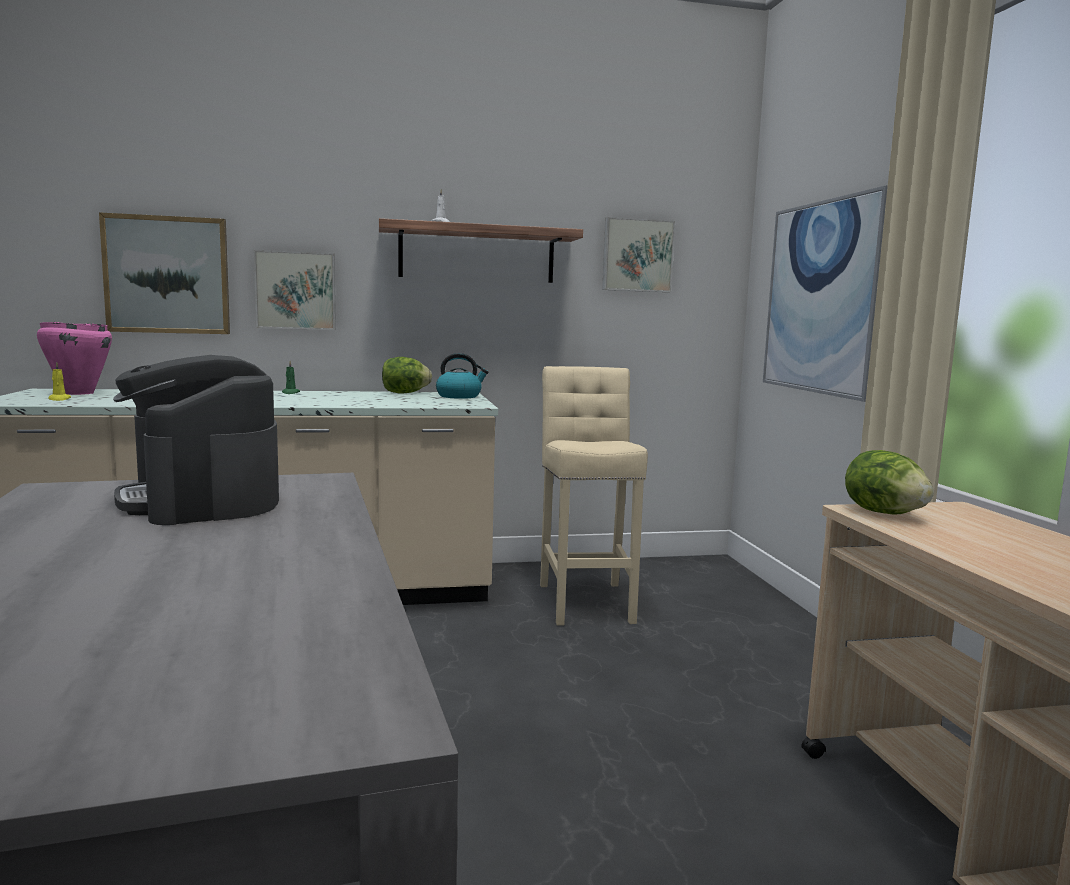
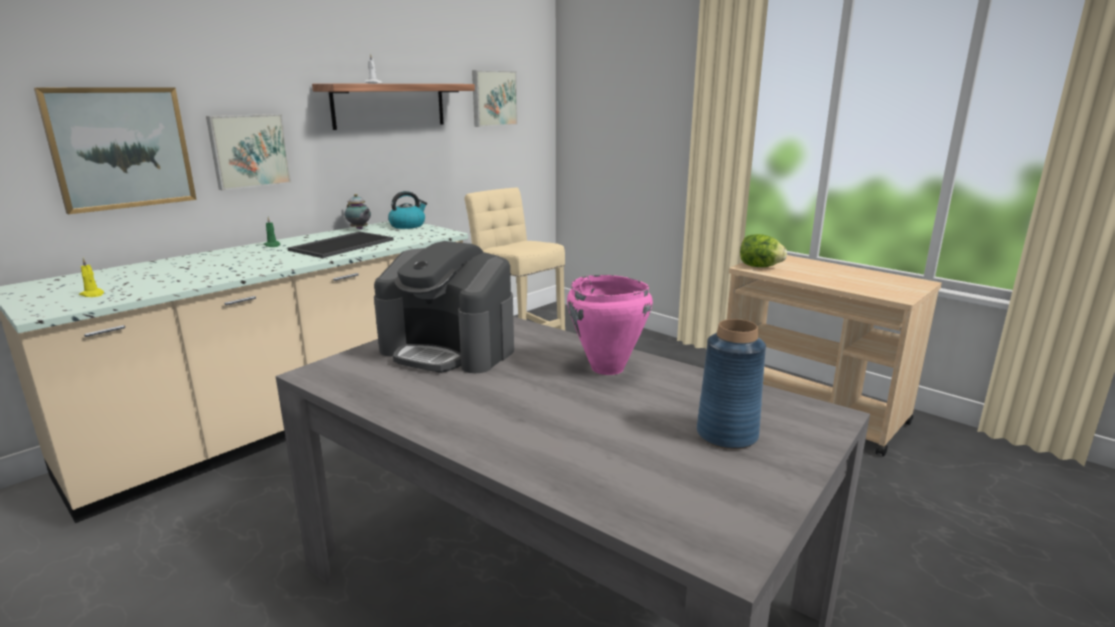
camera: 35 degrees left, 10 degrees up
(78, 393) = (76, 283): pink cooking pot -> pink cooking pot (607, 368)
(153, 678) = (727, 434): none -> blue vase
(345, 399) = (342, 245): none -> tray
(405, 393) = (359, 229): lettuce -> teapot
(823, 297) = (633, 129): picture -> none

